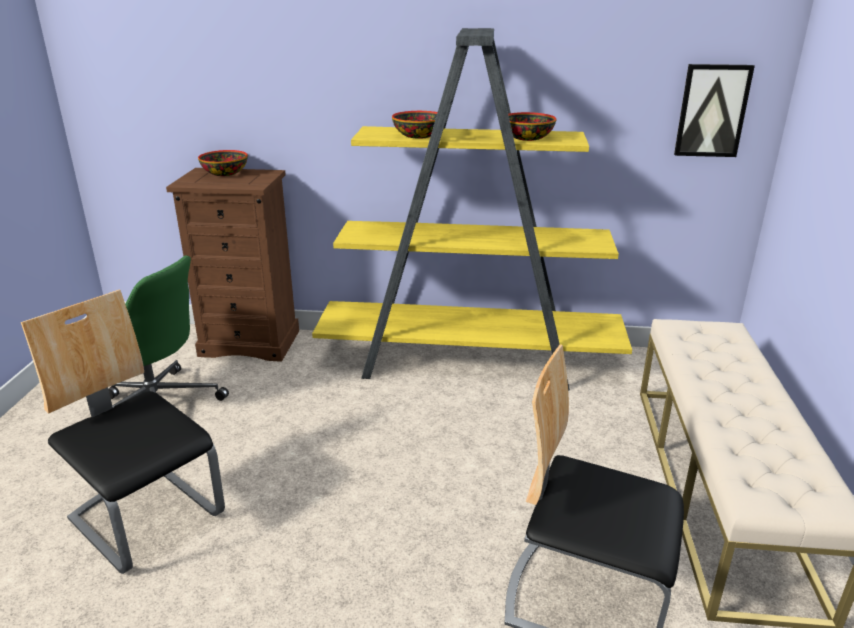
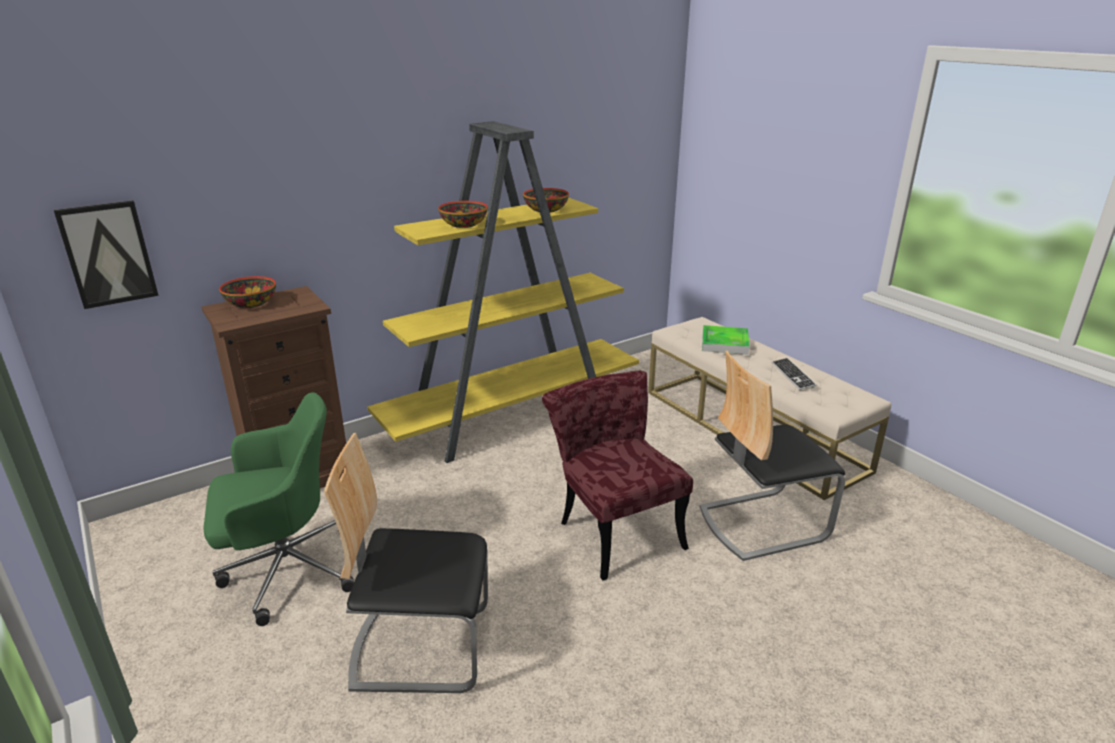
camera: 40 degrees left, 0 degrees up
(419, 510) = (614, 528): none -> red chair
(712, 111) = (638, 166): picture -> picture (108, 254)
(720, 361) = (724, 343): none -> tray
(759, 431) = (793, 375): none -> keyboard

